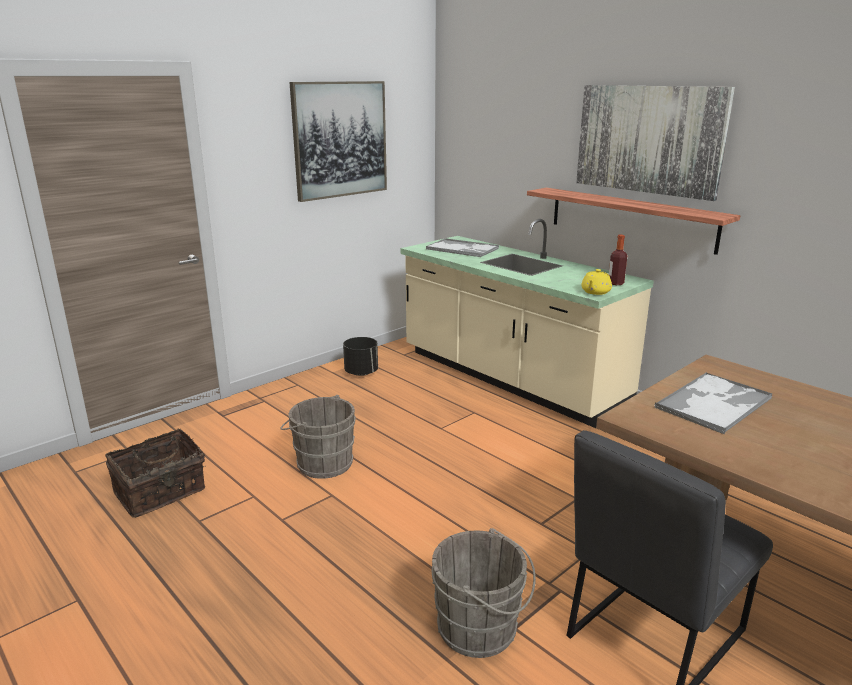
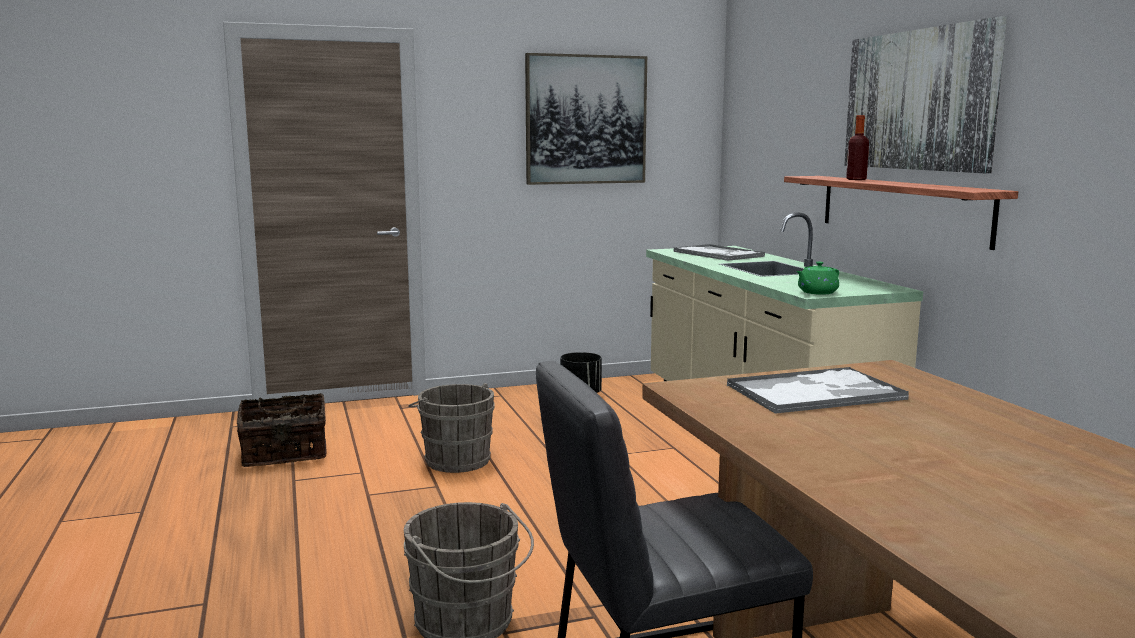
camera: 25 degrees right, 10 degrees down
(595, 292) = (816, 292): yellow teapot -> green teapot
(615, 283) = (861, 289): bottle -> bottle (856, 179)

